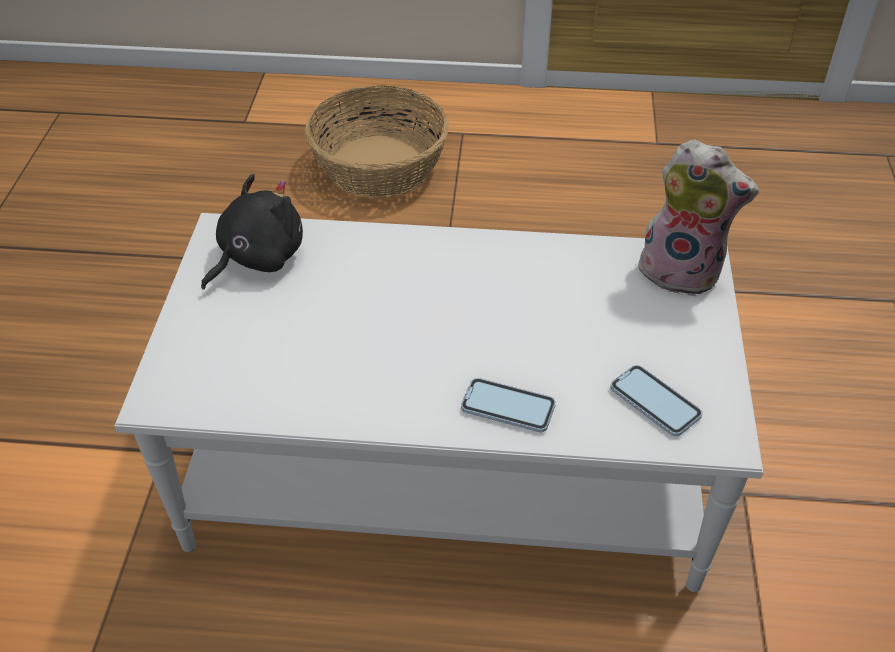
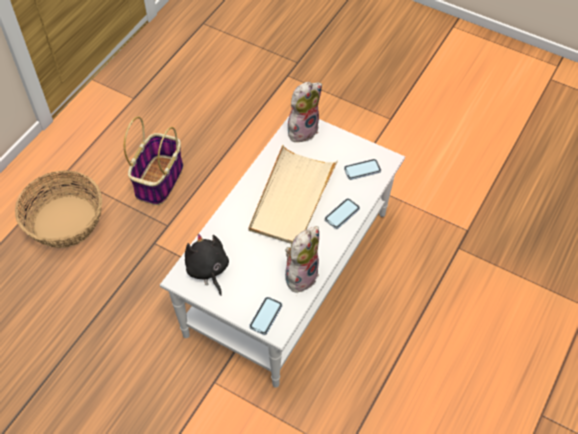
camera: 65 degrees left, 10 degrees up
(184, 372) = (266, 316): none -> phone
(311, 391) = (301, 274): none -> plush toy
(495, 314) = (292, 198): none -> beige tray
(526, 229) = (159, 179): none -> basket

